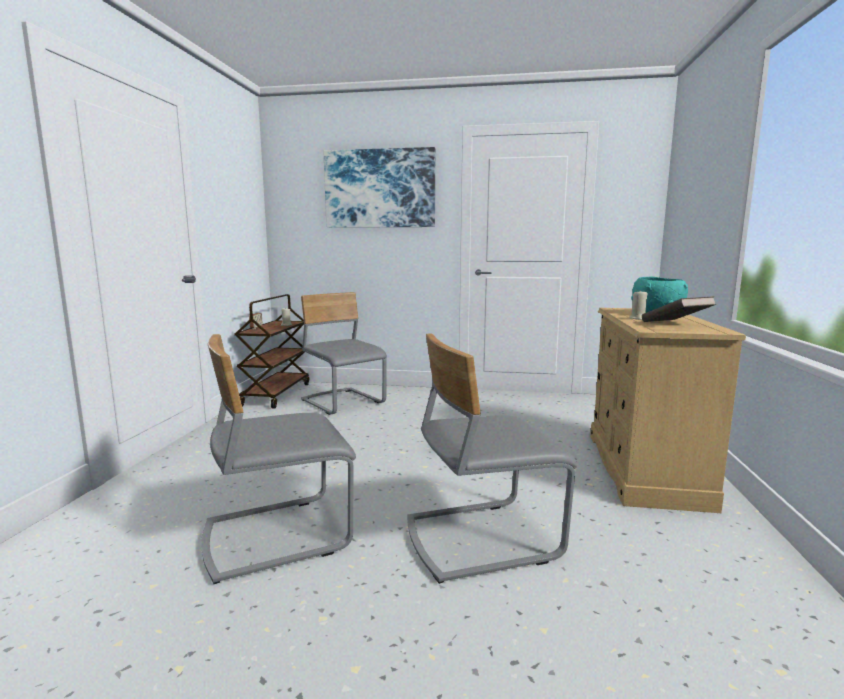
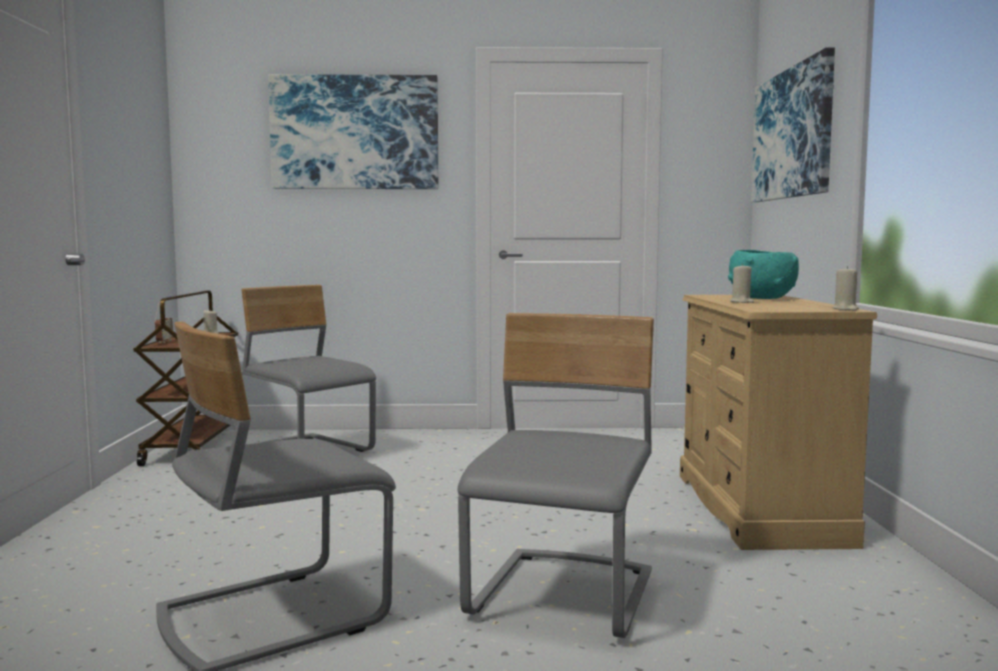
camera: 10 degrees left, 5 degrees down
(480, 537) = (564, 597): grey chair -> grey chair turned 135 degrees clockwise
(675, 324) = (790, 305): brown book -> none
(694, 185) = (792, 134): none -> picture
(719, 330) = (845, 309): none -> beige candle

